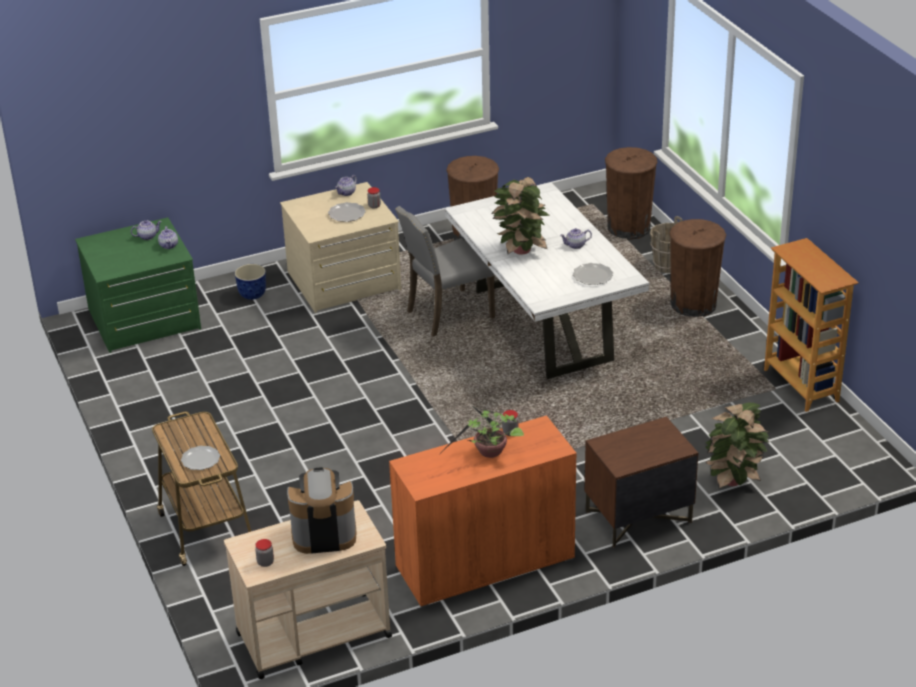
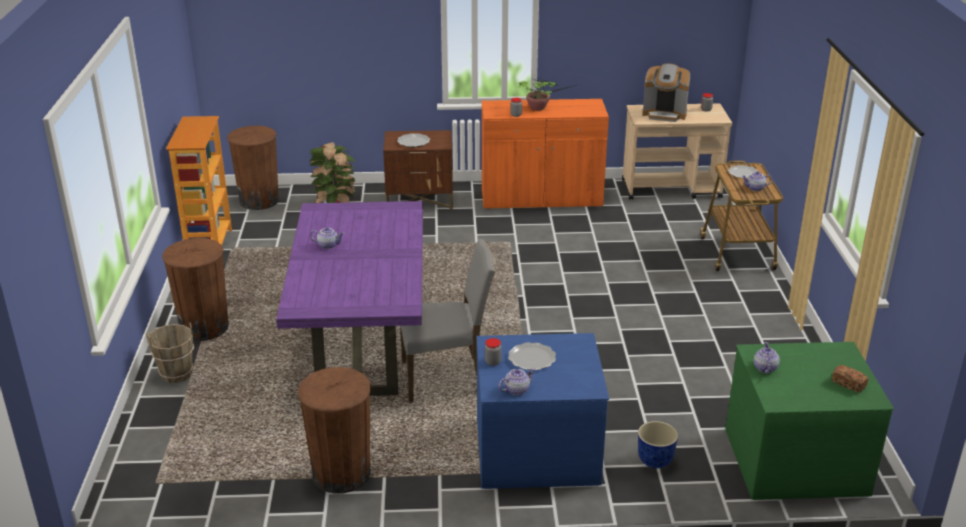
camera: 160 degrees left, 5 degrees down
(105, 247) = (848, 384): none -> bread
(147, 236) = (793, 387): teapot -> teapot (755, 188)
(344, 282) = (536, 449): beige dresser -> blue dresser
(520, 251) = (384, 252): potted plant -> none
(544, 326) = (361, 342): white dining table -> purple dining table
(593, 276) = (342, 217): plate -> plate (413, 142)
(628, 228) = (157, 433): brown trash can -> brown trash can (259, 201)

